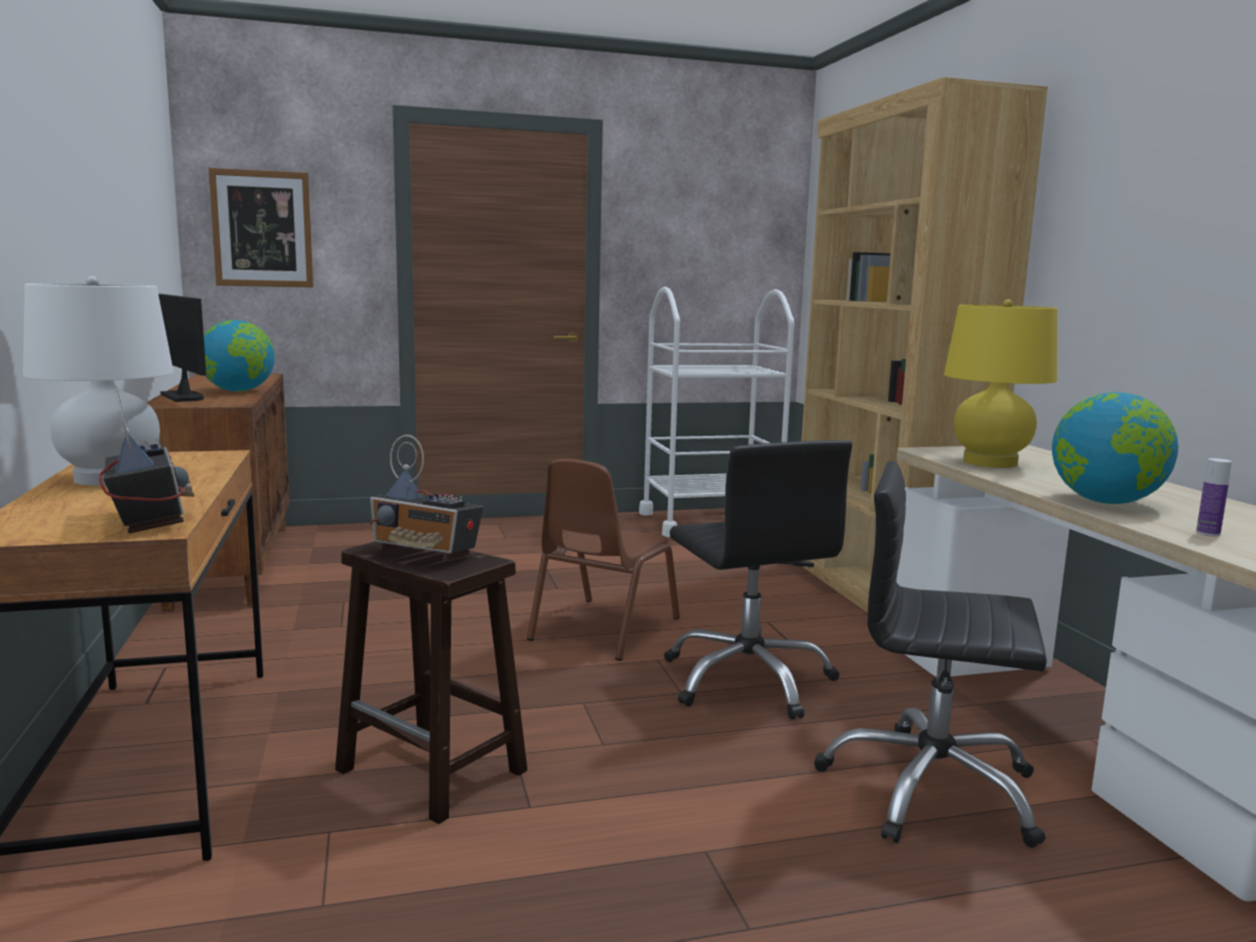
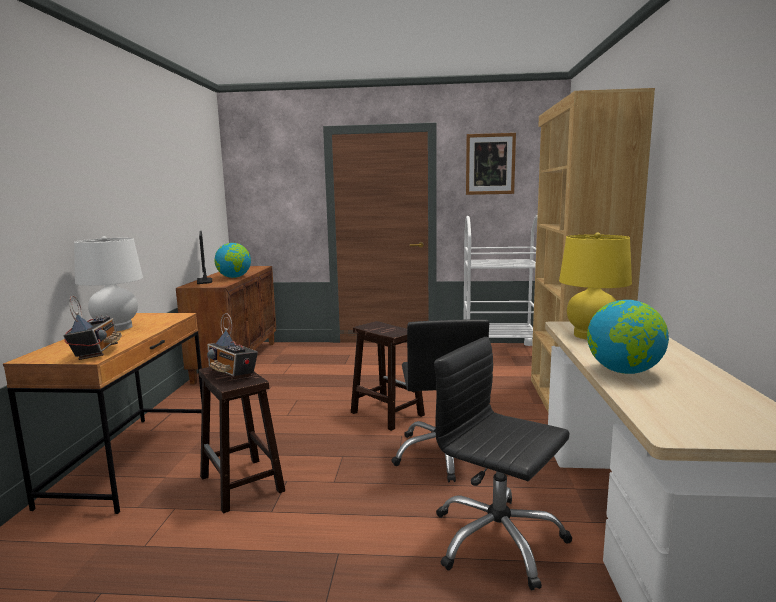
camera: 20 degrees right, 0 degrees up
(262, 229) = (262, 194): picture -> picture (490, 164)
(603, 629) = (386, 413): brown chair -> brown stool
(1208, 533) = (659, 402): bottle -> none

